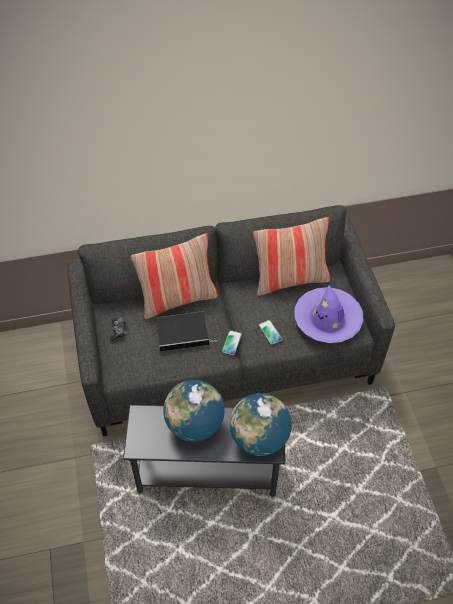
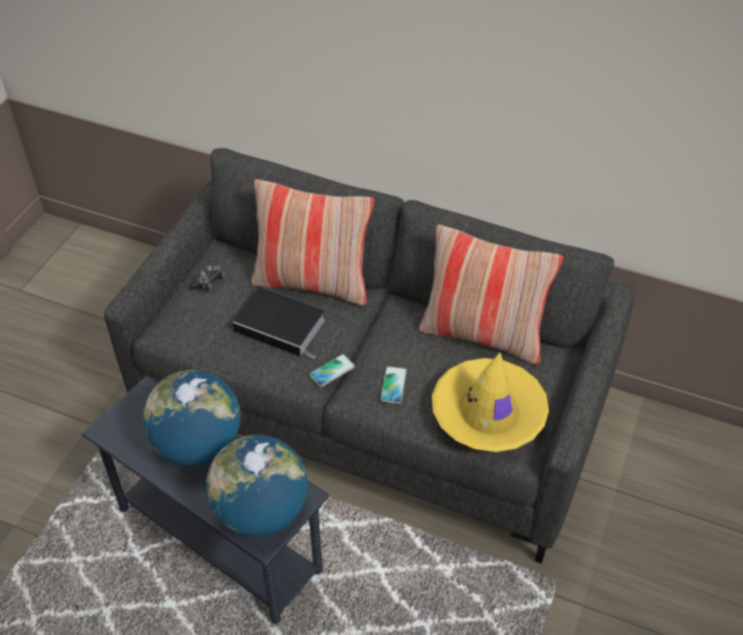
camera: 35 degrees right, 5 degrees down
(327, 320) = (488, 413): purple hat -> yellow hat

